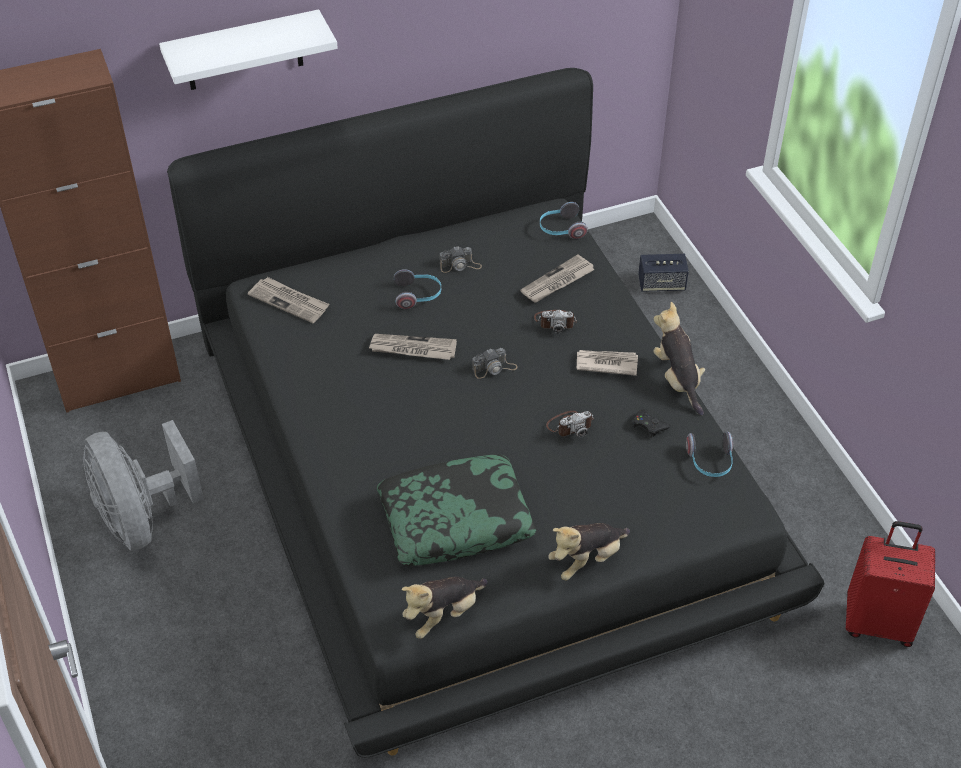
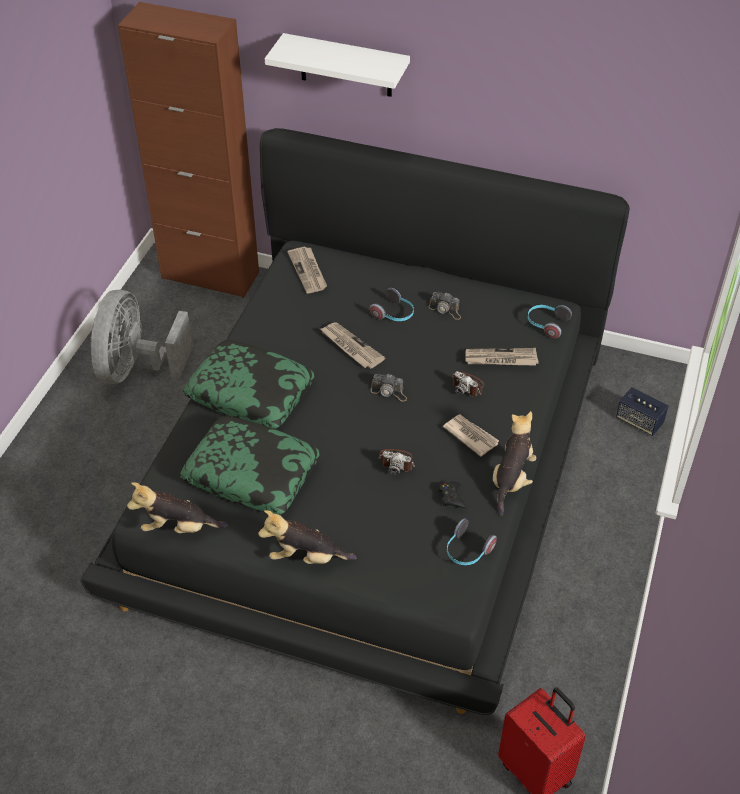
camera: 40 degrees right, 0 degrees up
(366, 448) = (251, 393): none -> pillow

